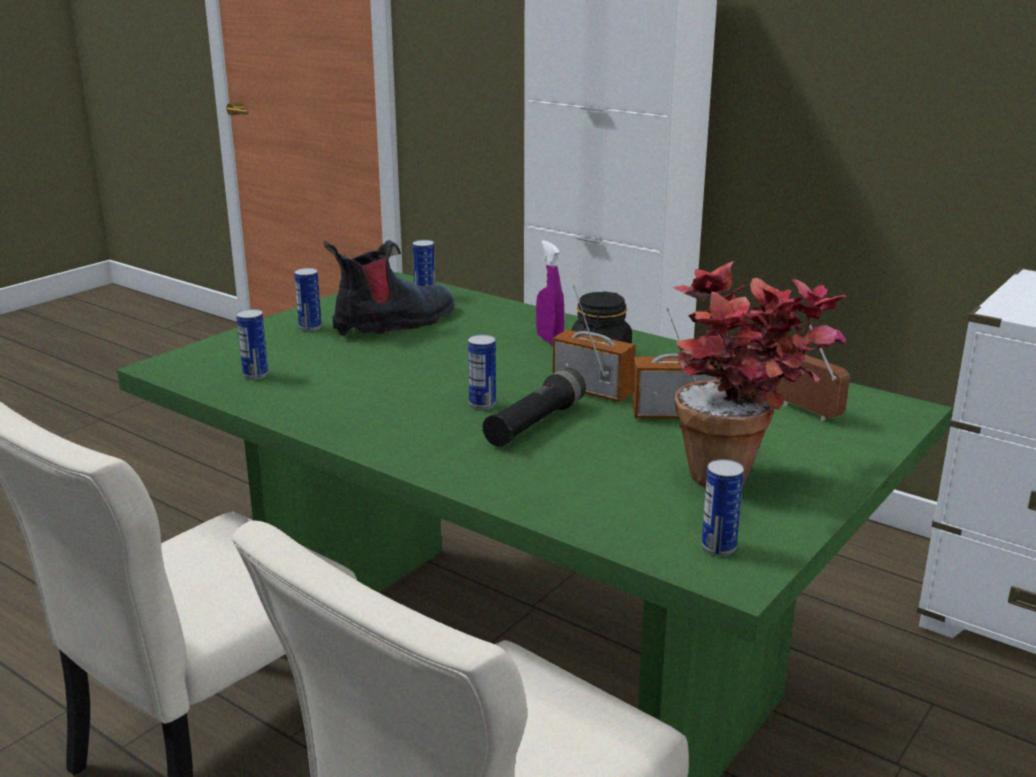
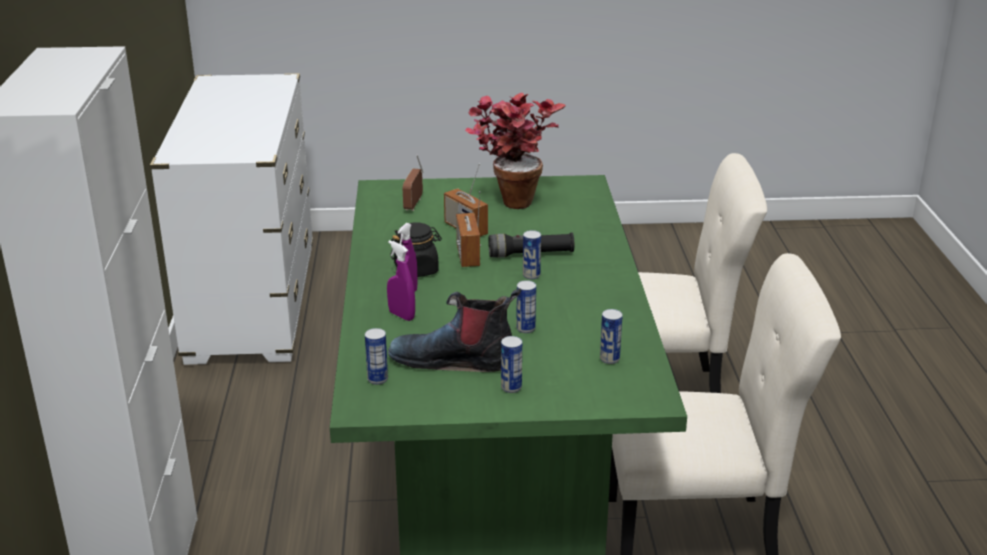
camera: 130 degrees left, 5 degrees up
(512, 328) = (401, 315): none -> purple spray bottle
(718, 547) = (573, 189): can -> can (525, 328)

